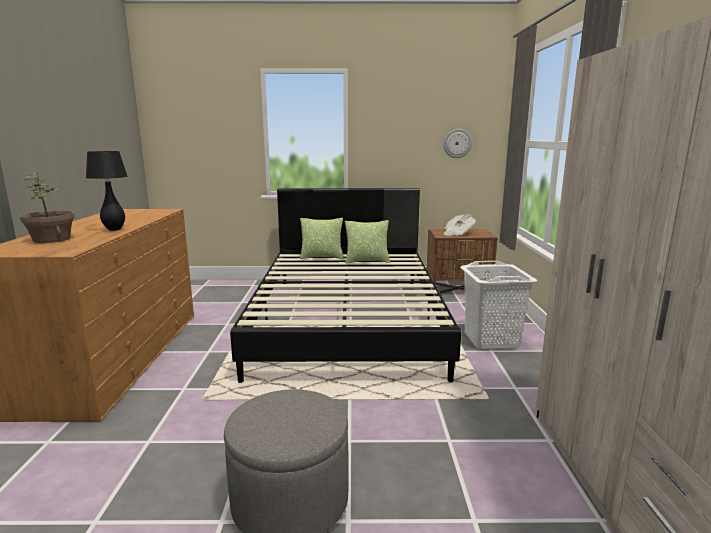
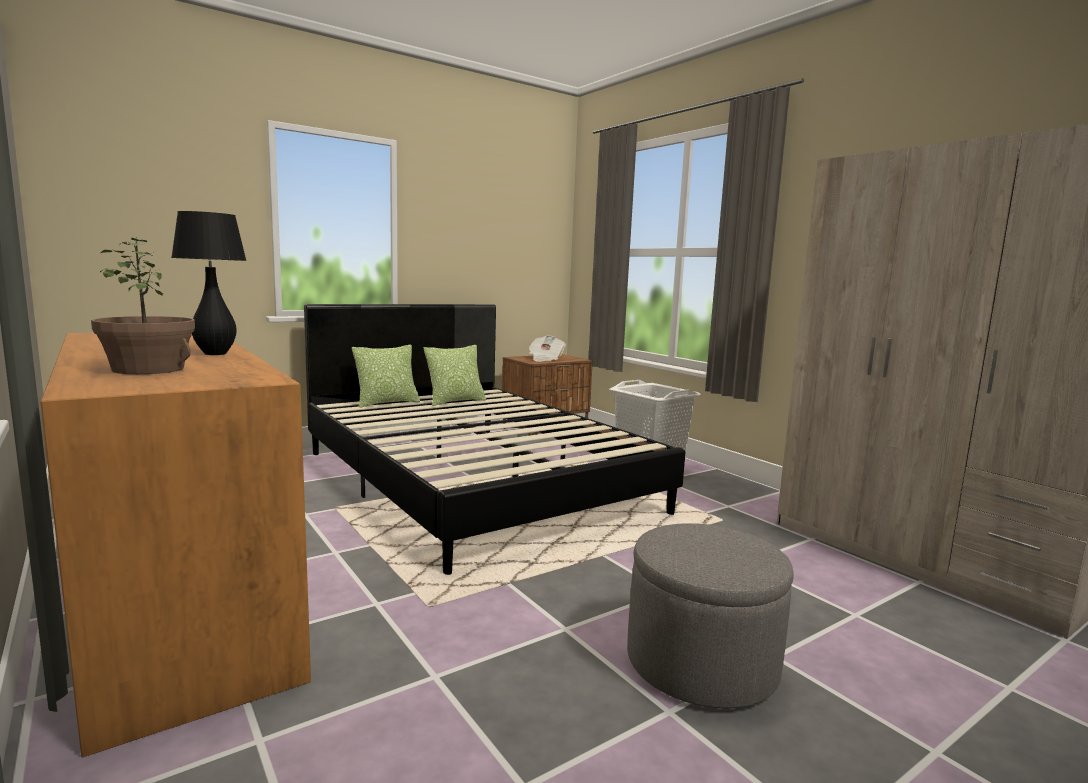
camera: 35 degrees left, 5 degrees down
(457, 143) = (525, 250): wall clock -> none

